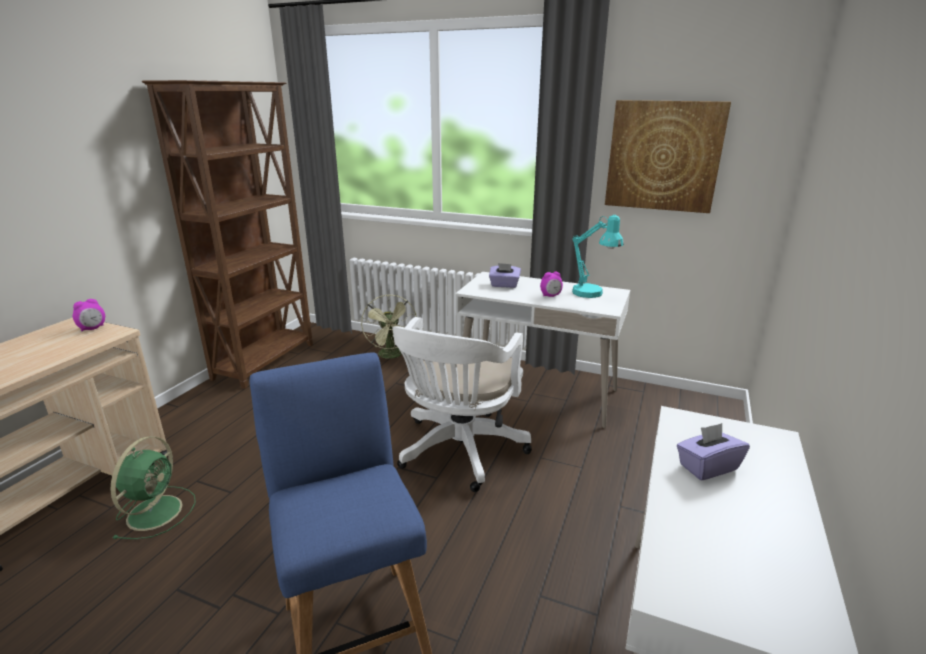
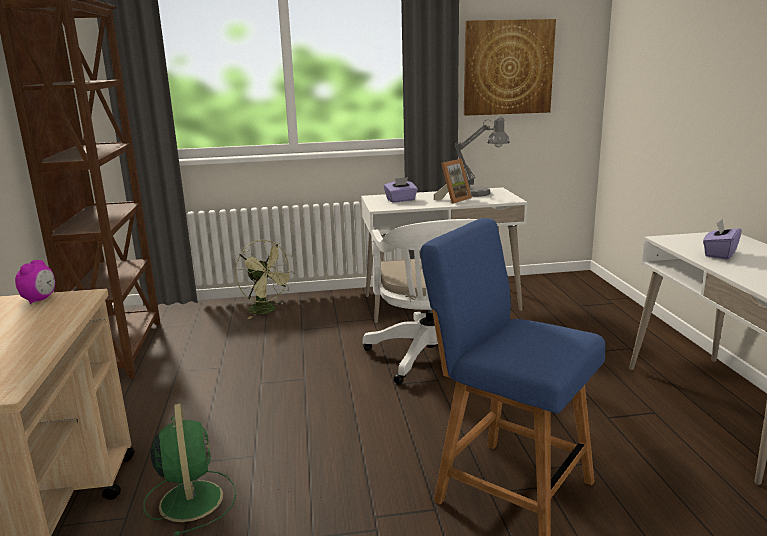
camera: 30 degrees left, 5 degrees down
(550, 296) = (453, 200): alarm clock -> picture frame
(592, 294) = (482, 194): turquoise table lamp -> grey table lamp

